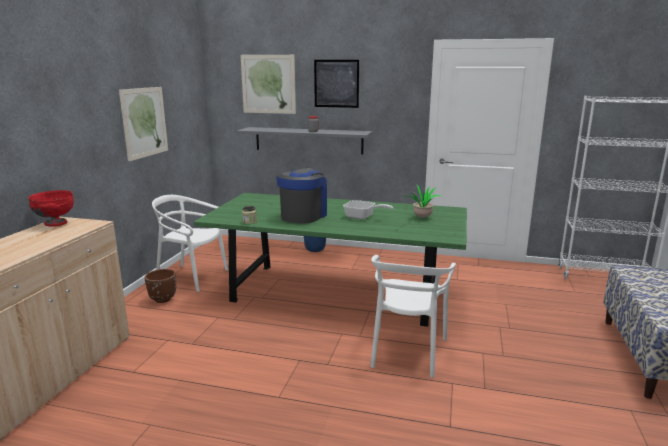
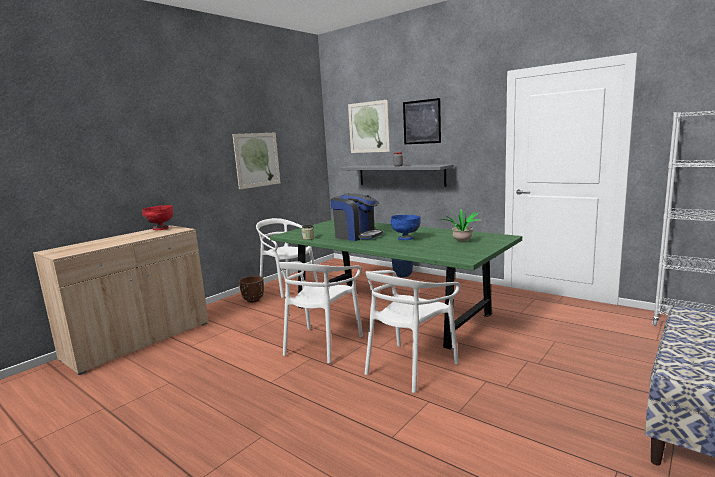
camera: 25 degrees right, 5 degrees down
(297, 342) = (322, 344): none -> white chair
(303, 215) = (357, 236): coffee machine -> coffee machine turned 75 degrees clockwise
(363, 217) = (406, 239): frying pan -> blue bowl

